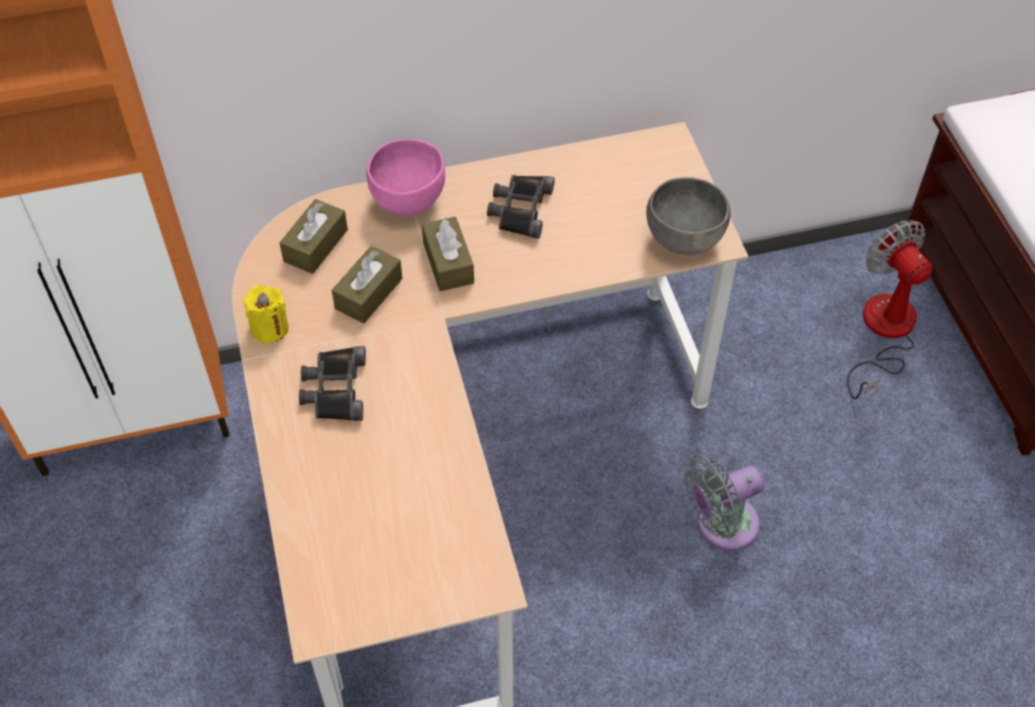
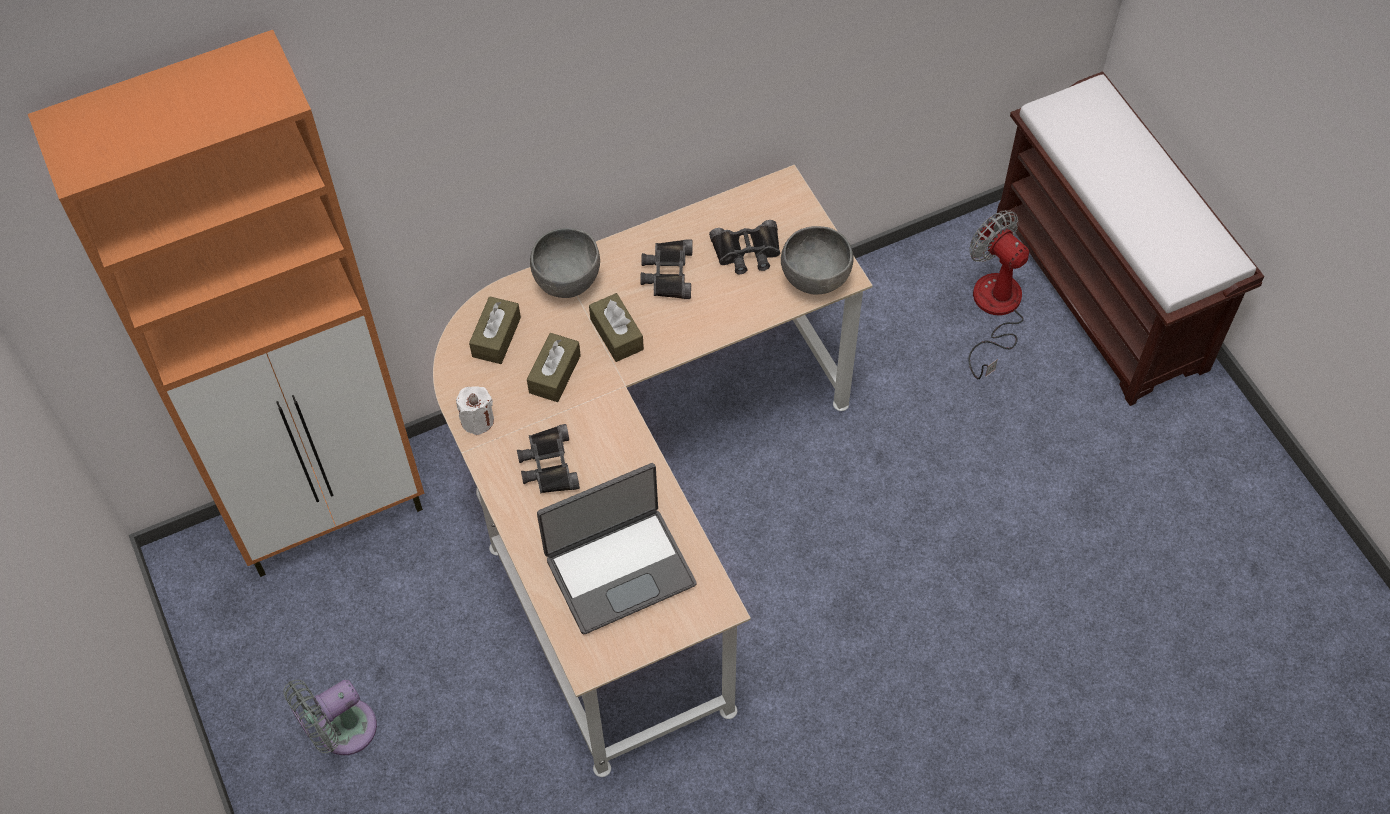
camera: 10 degrees left, 5 degrees up
(269, 328) = (477, 420): yellow candle -> white candle
(385, 520) = (619, 569): none -> laptop
(408, 201) = (567, 281): pink bowl -> grey bowl
(613, 200) = (747, 252): none -> black binoculars
(721, 525) = (880, 514): grey fan -> grey fan (340, 731)

